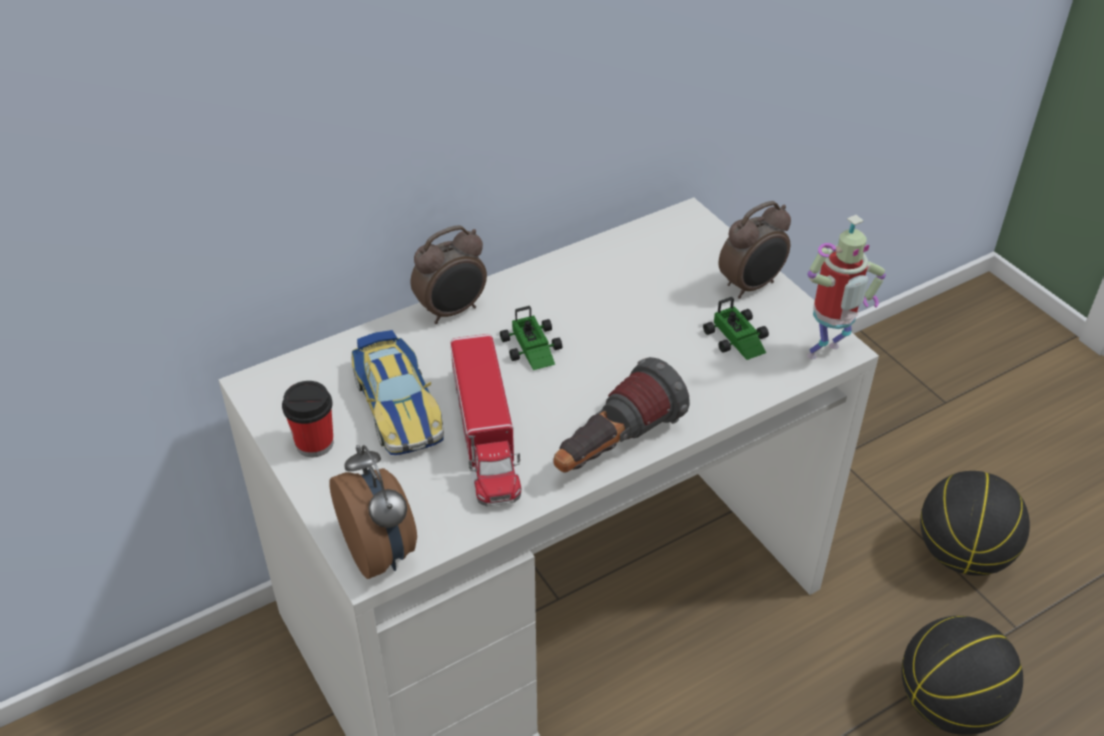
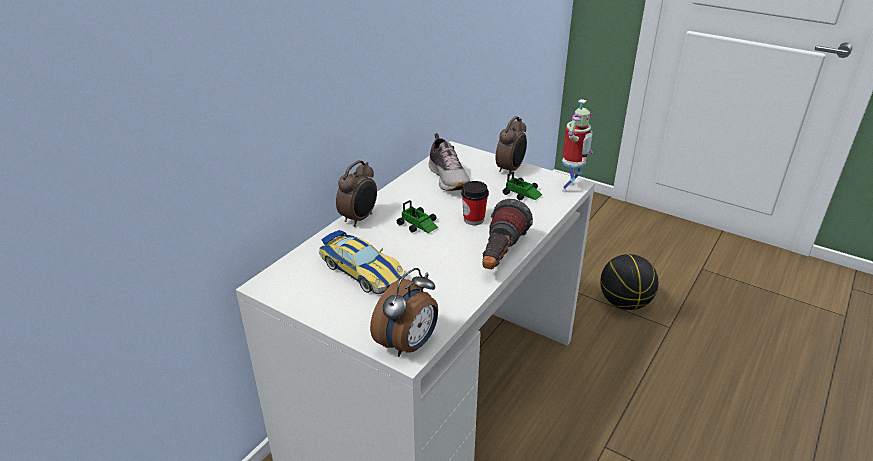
camera: 25 degrees left, 10 degrees down
(315, 443) = (325, 303): cup -> cup (473, 219)
(381, 551) = (408, 345): alarm clock -> alarm clock turned 90 degrees clockwise
(485, 436) = (425, 270): toy truck -> none
(638, 274) = (449, 178): none -> shoe
(949, 705) = (665, 373): basketball -> none

